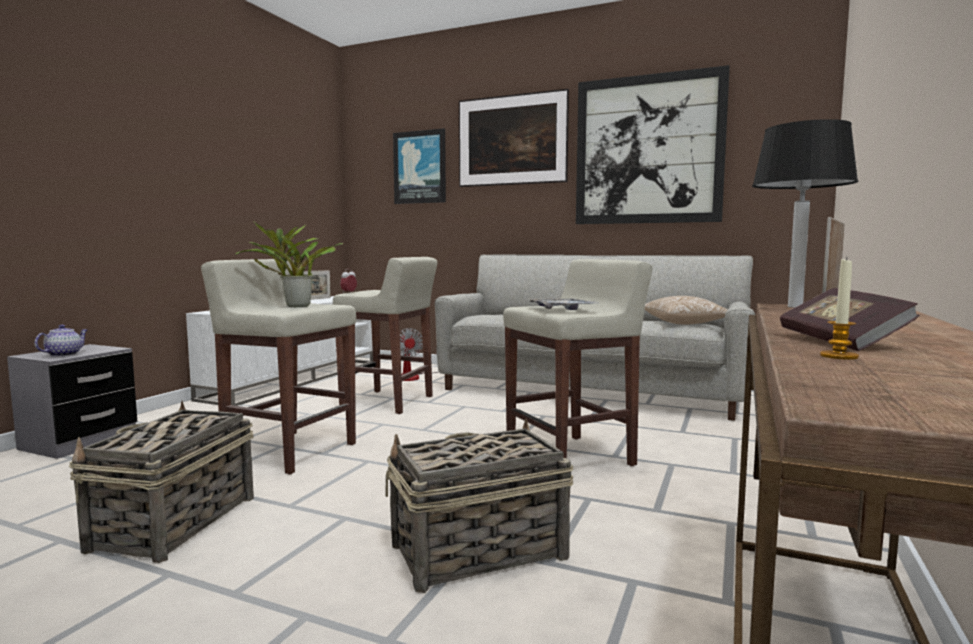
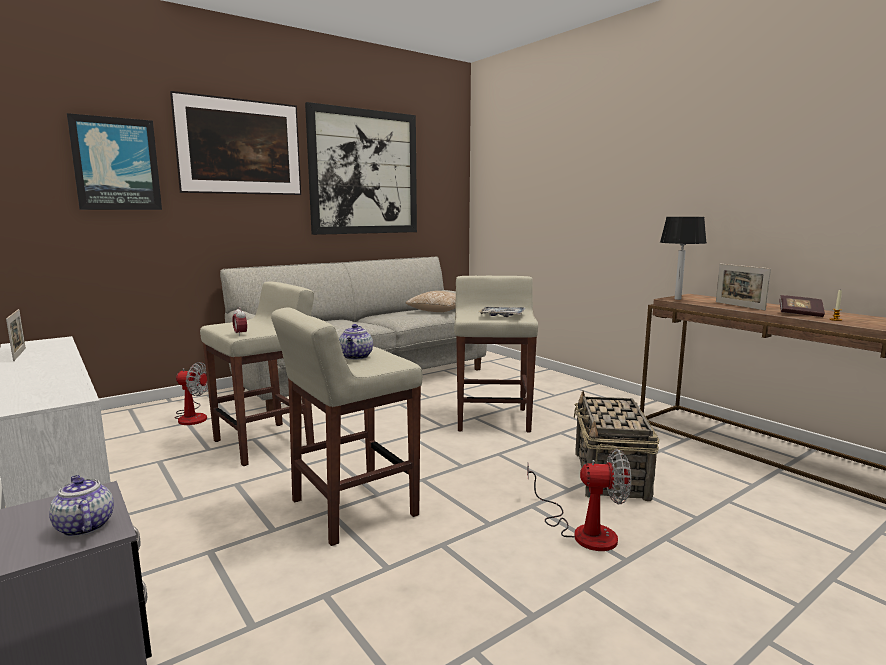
camera: 60 degrees left, 5 degrees up
(174, 523) = (484, 581): basket -> none
(294, 306) = (356, 357): potted plant -> teapot
(298, 555) = (583, 531): none -> fan

